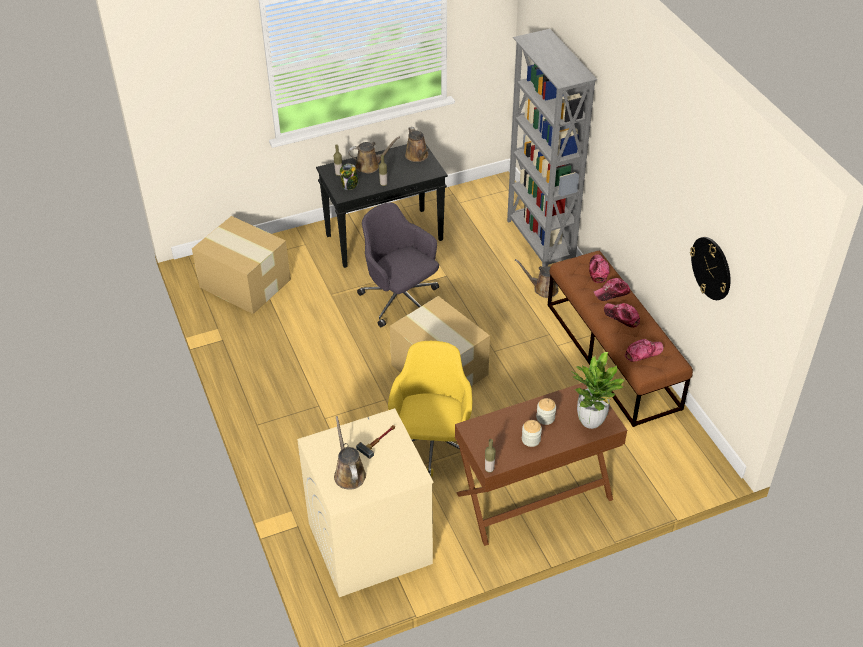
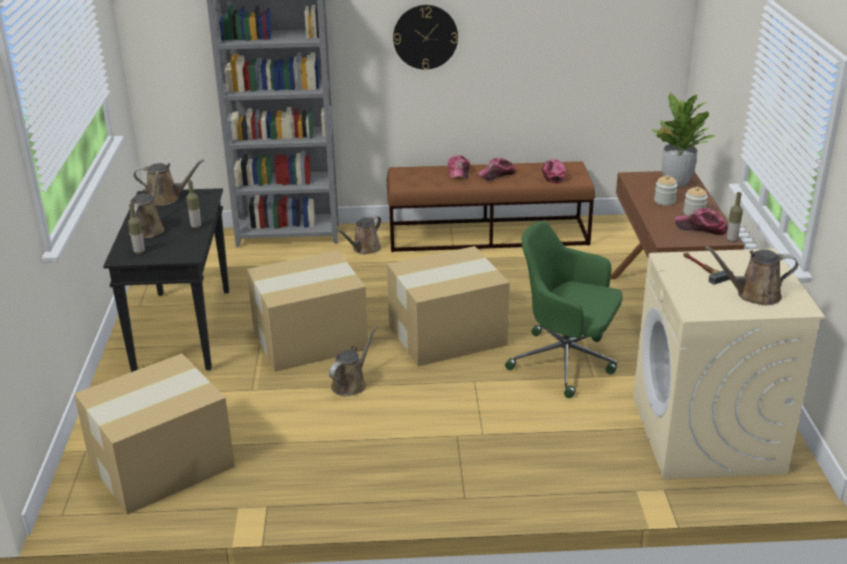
camera: 70 degrees left, 15 degrees down
(349, 185) = (172, 248): jar -> none
(356, 337) = (351, 384): none -> brown watering can
(400, 300) = (308, 339): grey office chair -> cardboard box
(432, 445) = (566, 362): yellow office chair -> green office chair
(598, 270) = (421, 172): cap -> cap (701, 228)
(711, 268) = (579, 37): wall clock -> wall clock (425, 37)

